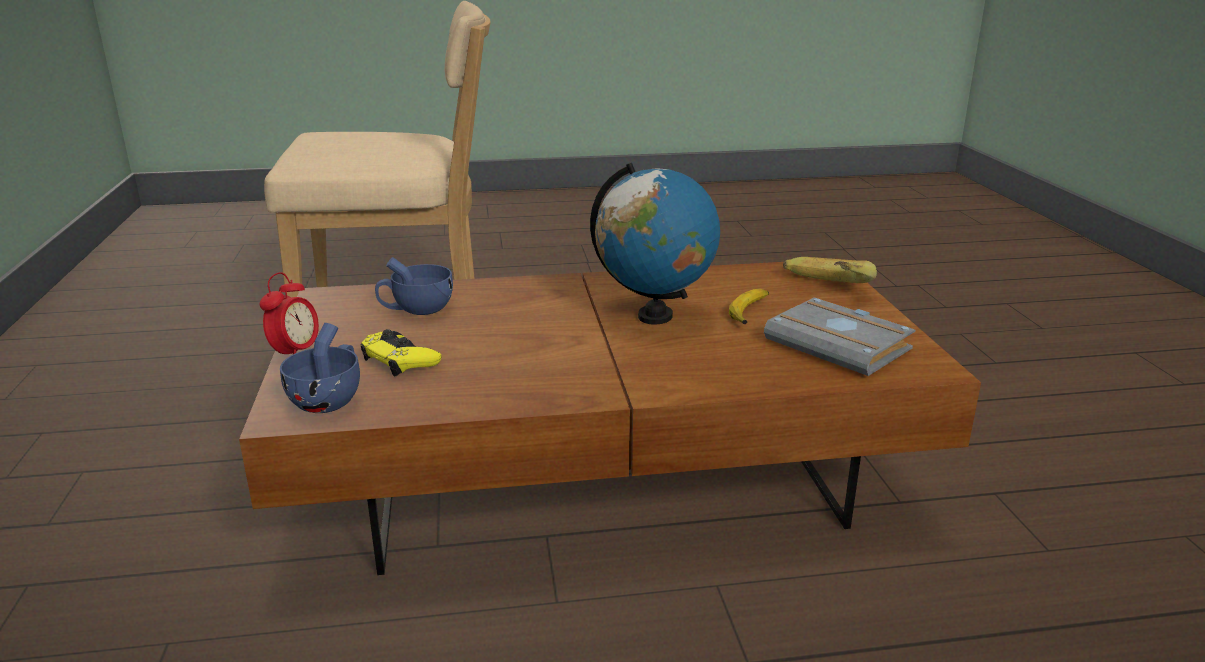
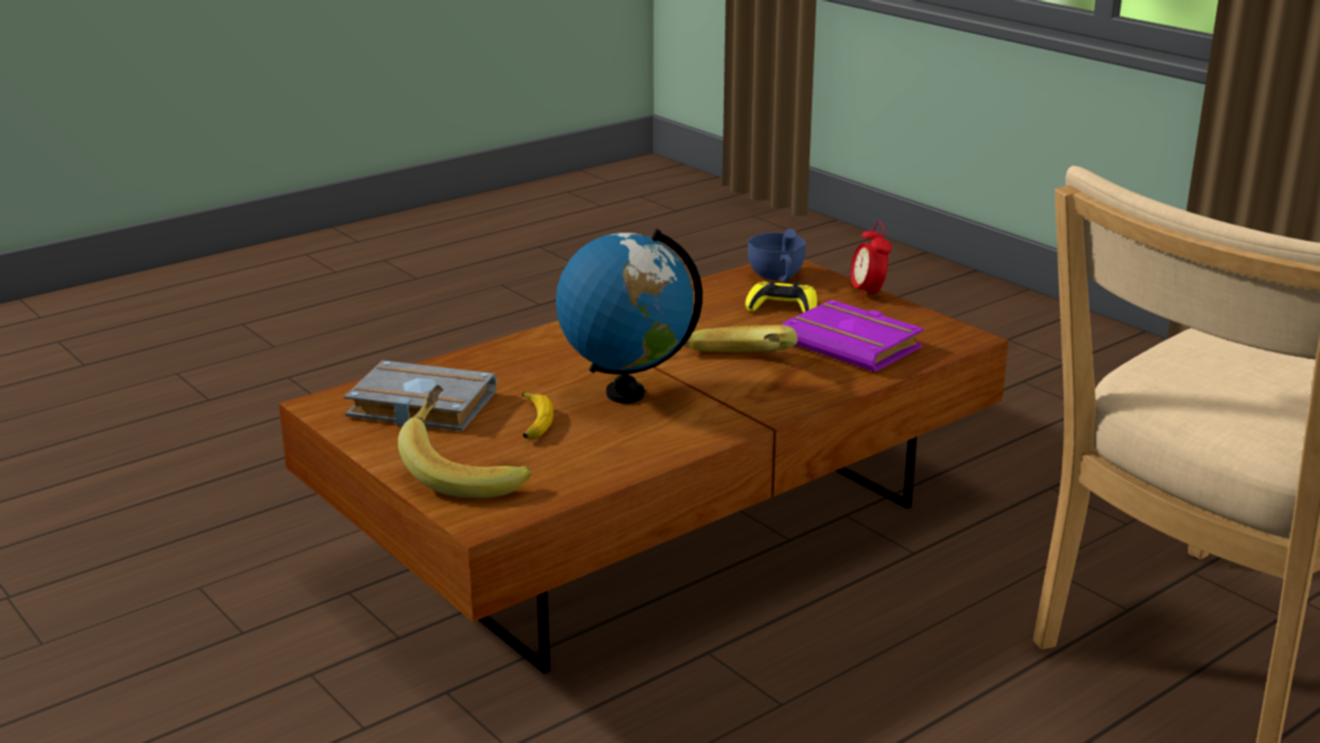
camera: 150 degrees right, 0 degrees up
(416, 310) = (855, 345): blue cup -> purple book
(537, 314) = (739, 368): none -> banana

